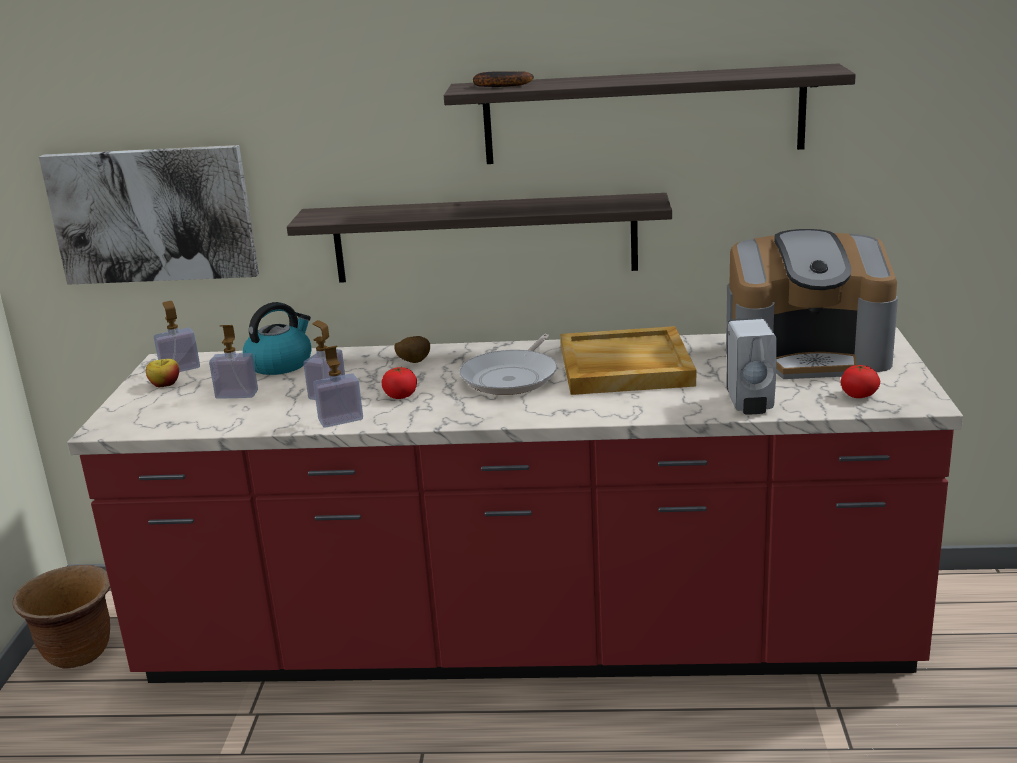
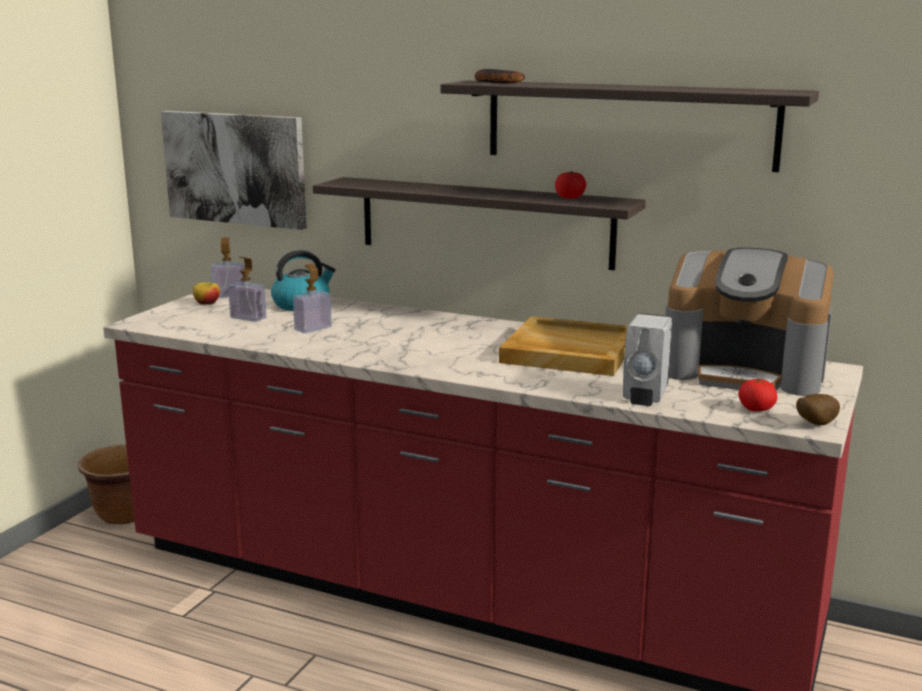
camera: 20 degrees right, 5 degrees down
(341, 420) = (301, 347): soap dispenser -> none
(400, 396) = (364, 340): tomato -> tomato (569, 198)
(412, 362) = (400, 320): potato -> potato (814, 424)
(512, 377) = (466, 343): frying pan -> none

